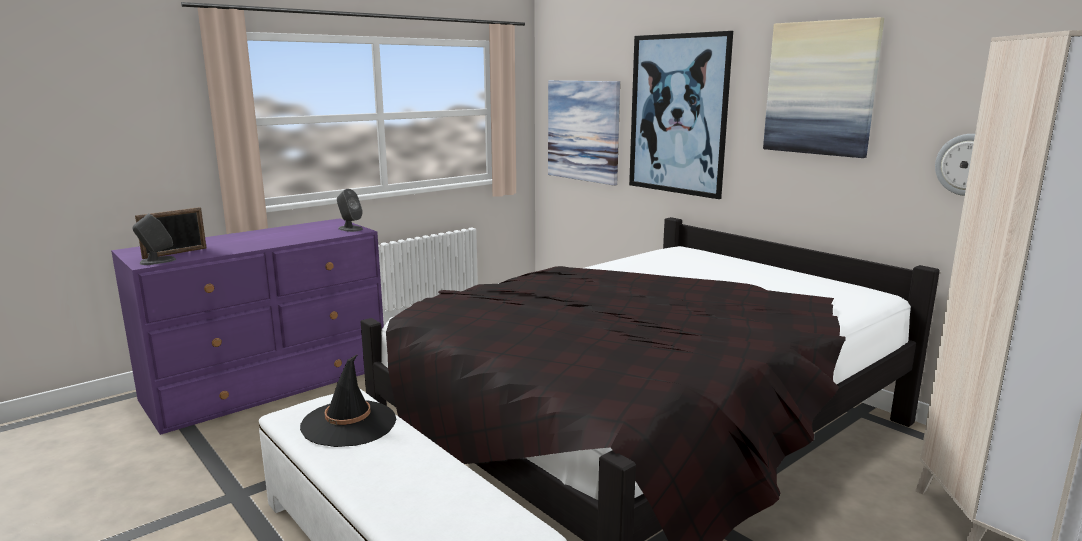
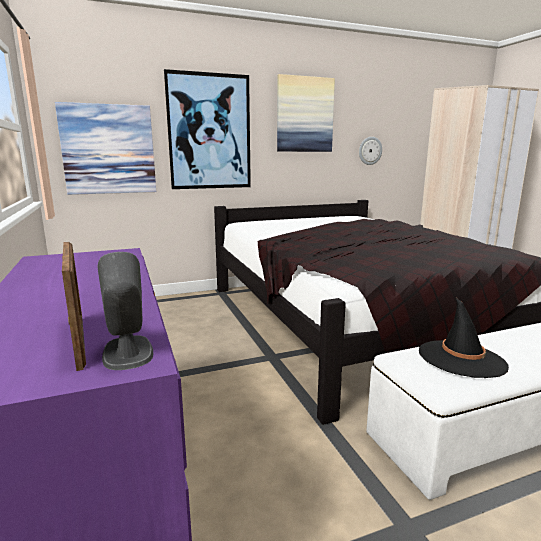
camera: 70 degrees left, 0 degrees up
(350, 229) = (104, 254): grey speaker -> none

